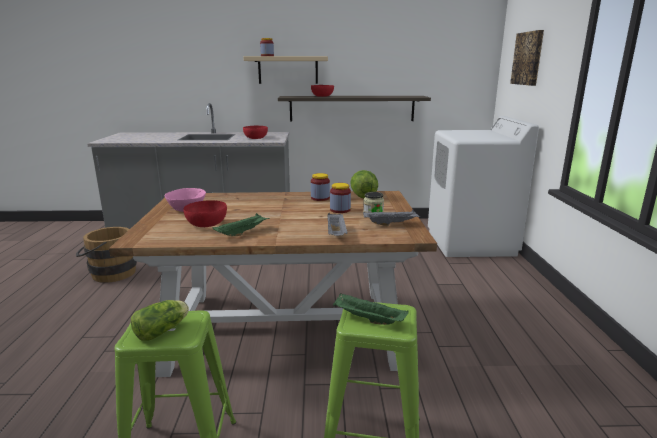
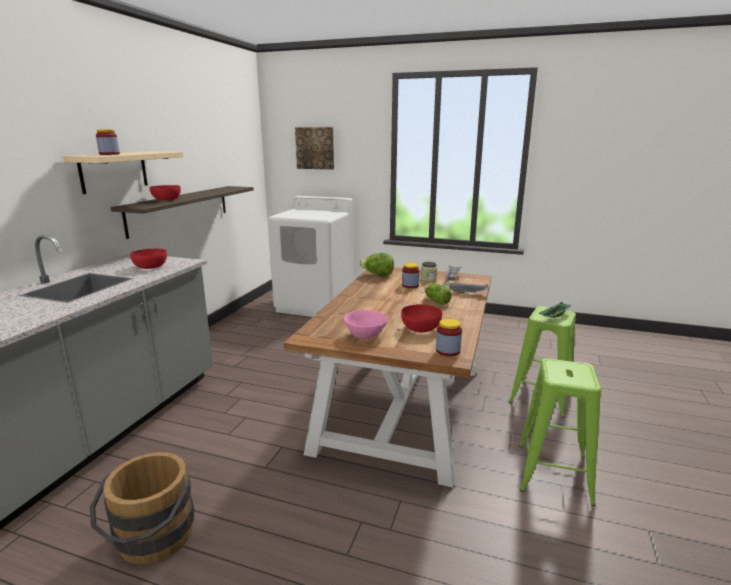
camera: 70 degrees left, 0 degrees up
(163, 330) = (573, 372): lettuce -> lettuce (436, 300)
(242, 233) = (451, 318): green tray -> none
(320, 198) = (371, 287): jar -> jar (448, 351)

